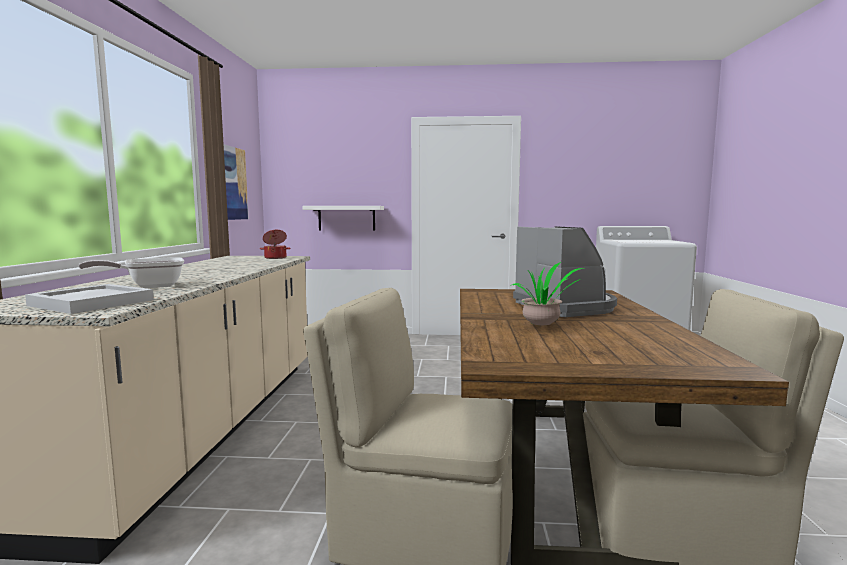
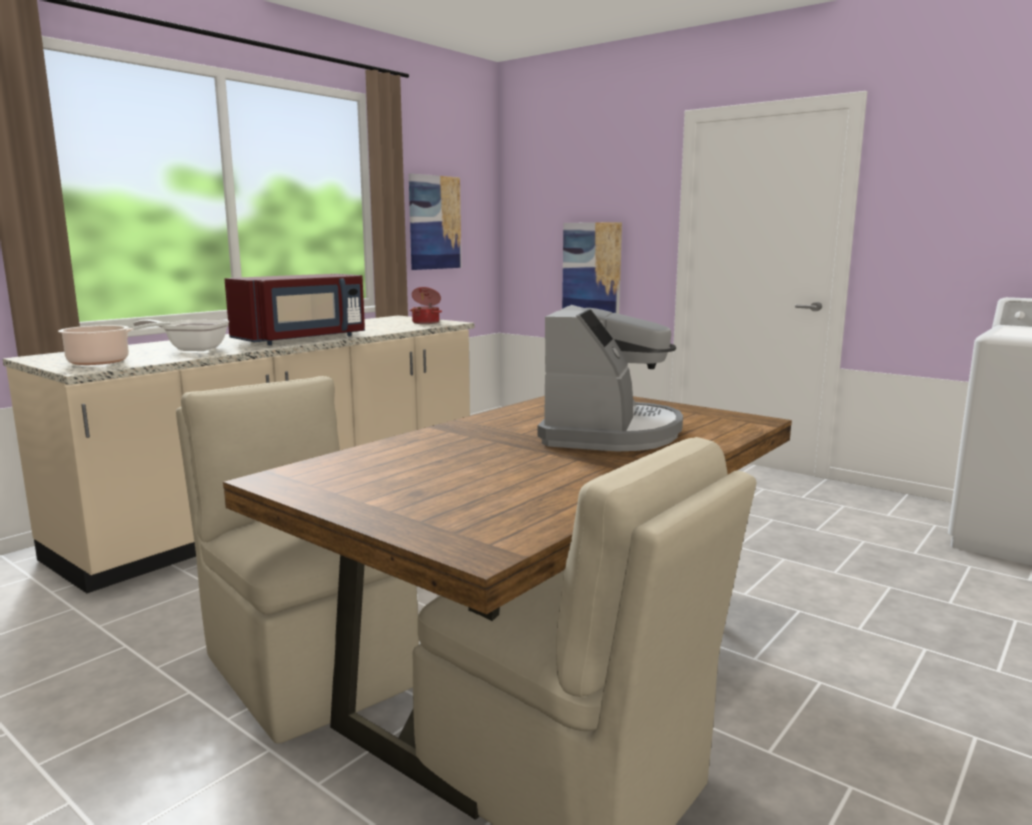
camera: 35 degrees right, 5 degrees up
(94, 302) = (103, 361): white tray -> cooking pot
(225, 273) = (303, 339): none -> red microwave
(346, 218) = (592, 268): white shelf -> picture
(543, 326) = (477, 452): potted plant -> none

